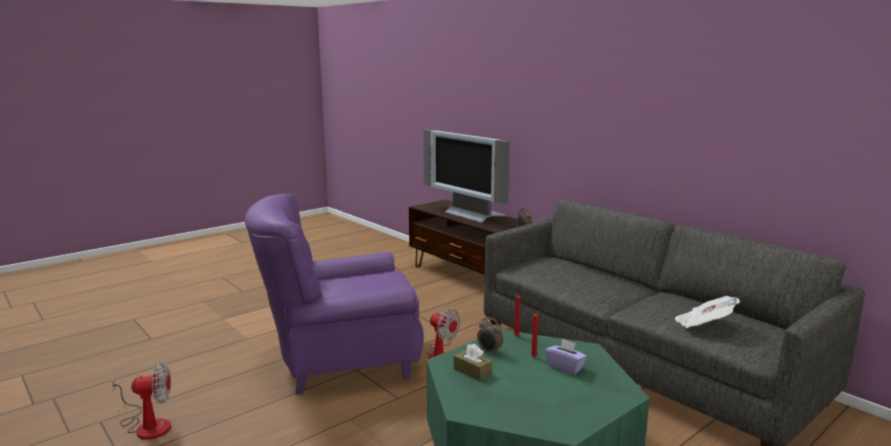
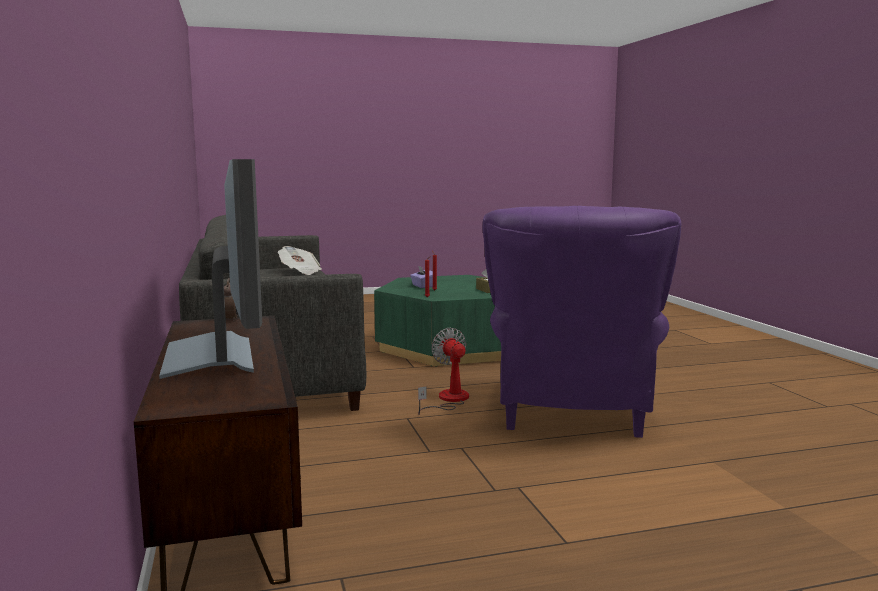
camera: 155 degrees left, 5 degrees down
(147, 425) = (769, 397): fan -> none
(340, 362) = (571, 412): purple armchair -> purple armchair turned 90 degrees clockwise
(489, 351) = (461, 294): alarm clock -> none

